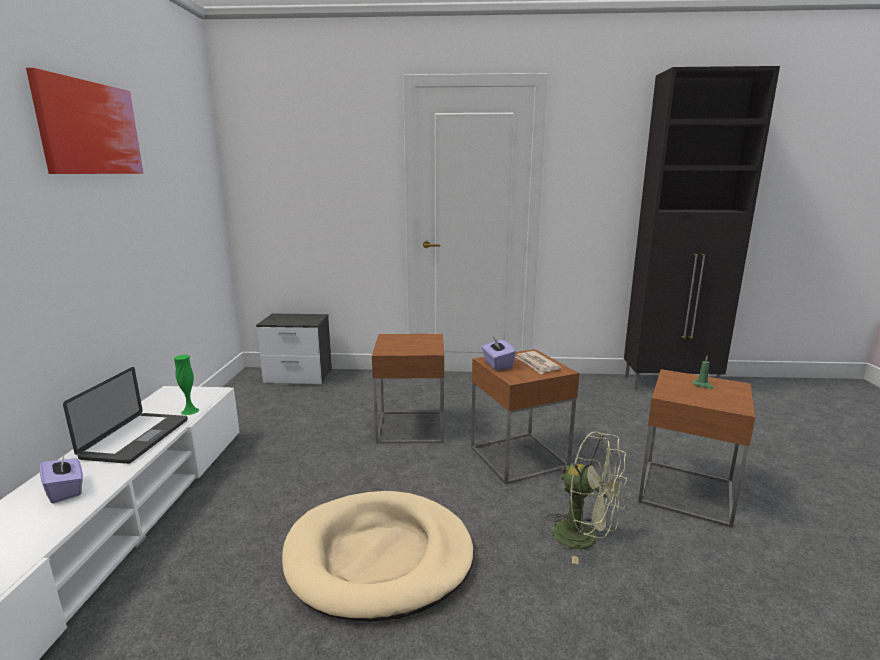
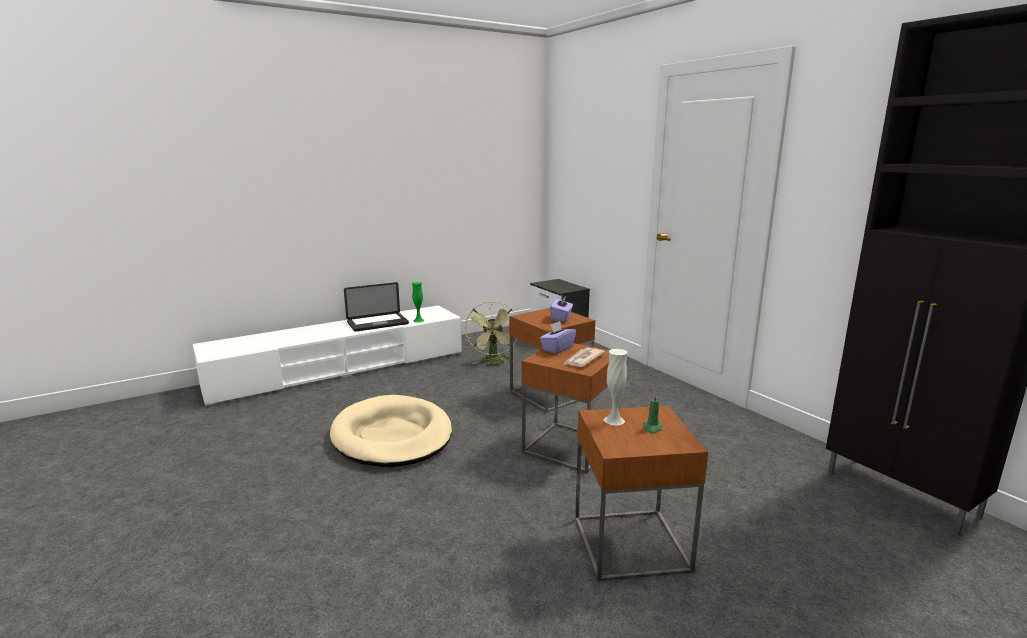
camera: 55 degrees right, 0 degrees up
(66, 490) = (323, 331): purple tissue box -> purple tissue box (561, 318)
(89, 128) = (407, 134): picture -> none
(584, 538) = (489, 503): green fan -> green fan (494, 363)
(681, 392) = (614, 420): none -> white vase

